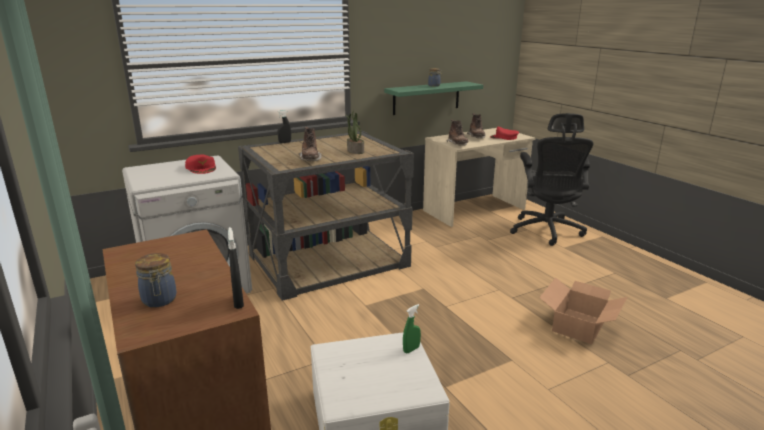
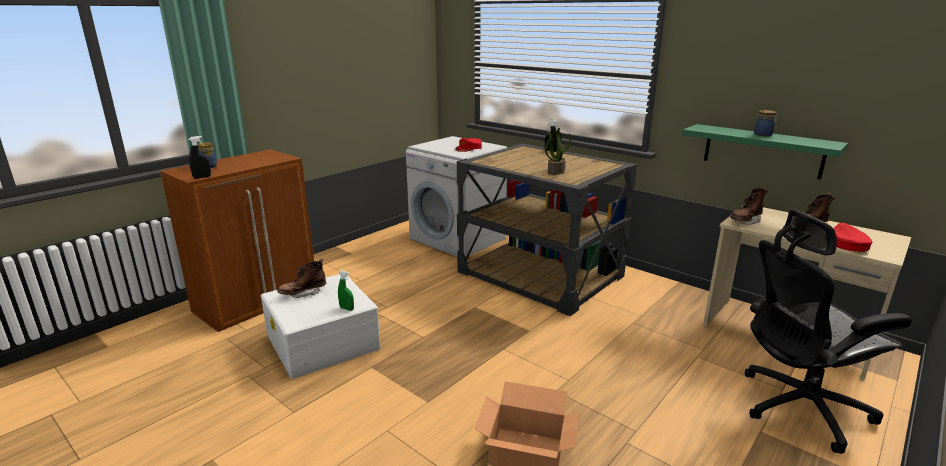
camera: 70 degrees right, 0 degrees up
(310, 159) = (510, 164): brown boot -> brown boot (303, 293)

